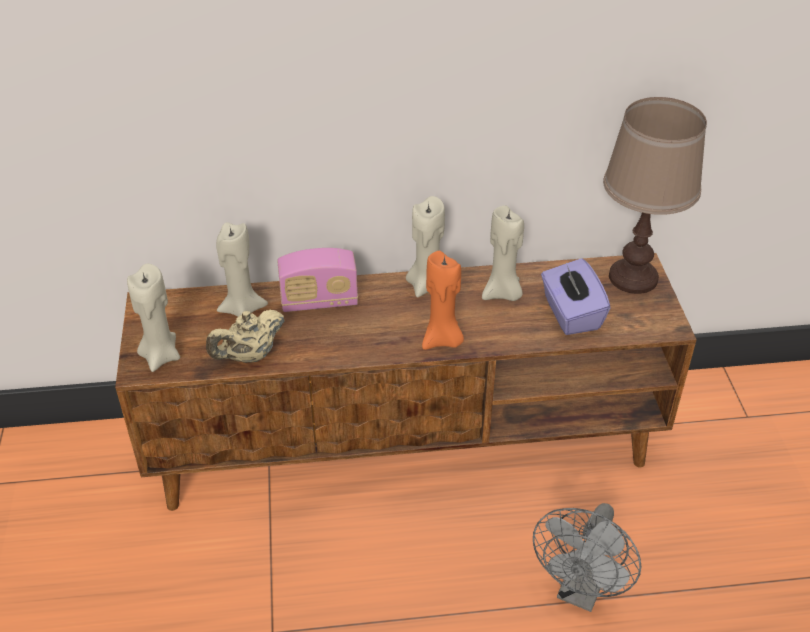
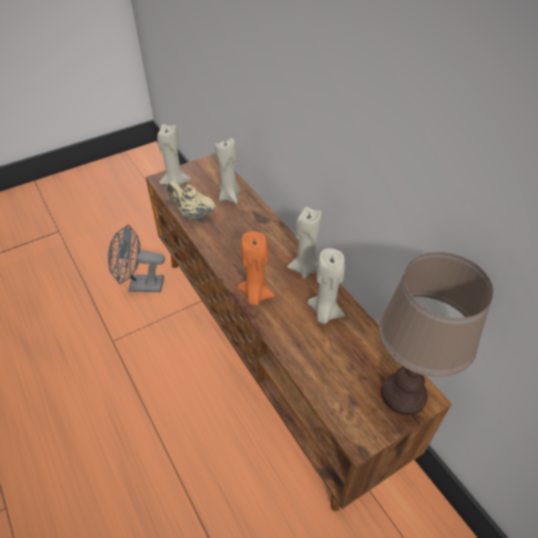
camera: 65 degrees right, 5 degrees up
(319, 301) = (256, 225): radio -> none
(570, 314) = (329, 362): purple tissue box -> none
(581, 591) = (198, 499): grey fan -> grey fan (140, 285)

